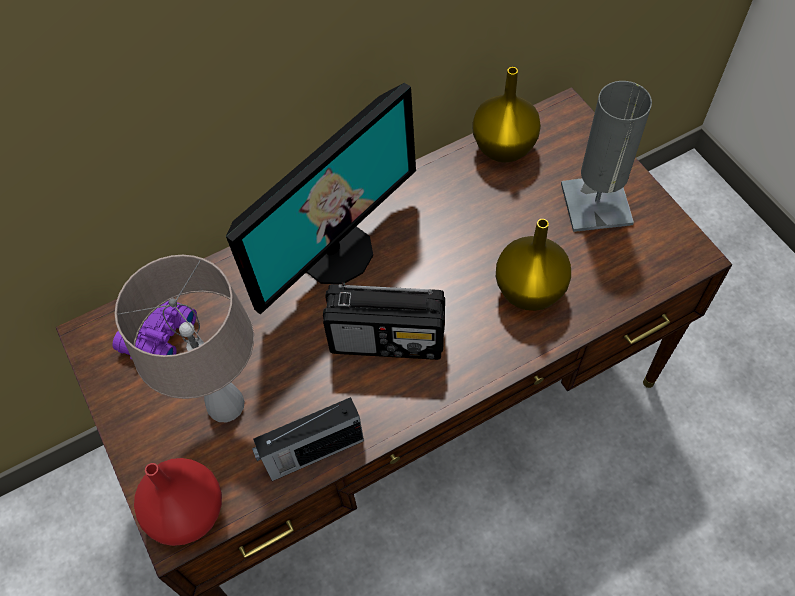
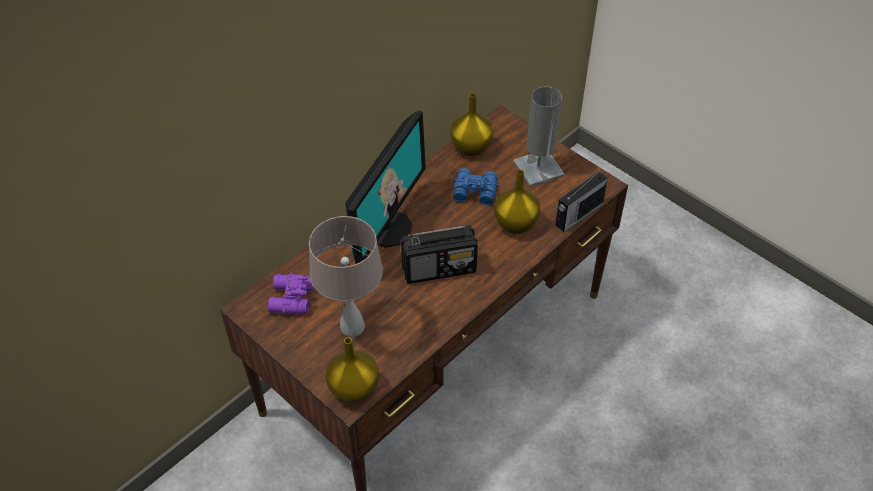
camera: 20 degrees left, 10 degrees down
(189, 511) = (354, 388): red vase -> yellow vase
(312, 452) = (417, 339): radio -> radio (578, 215)
(485, 219) = (474, 190): none -> blue binoculars

